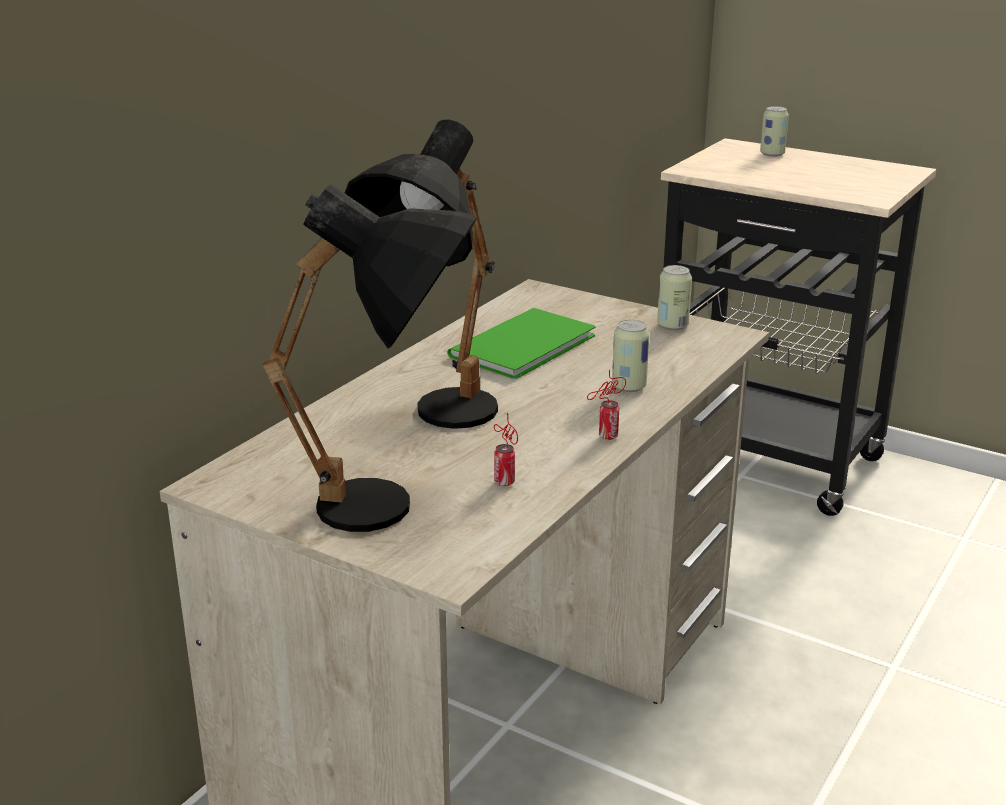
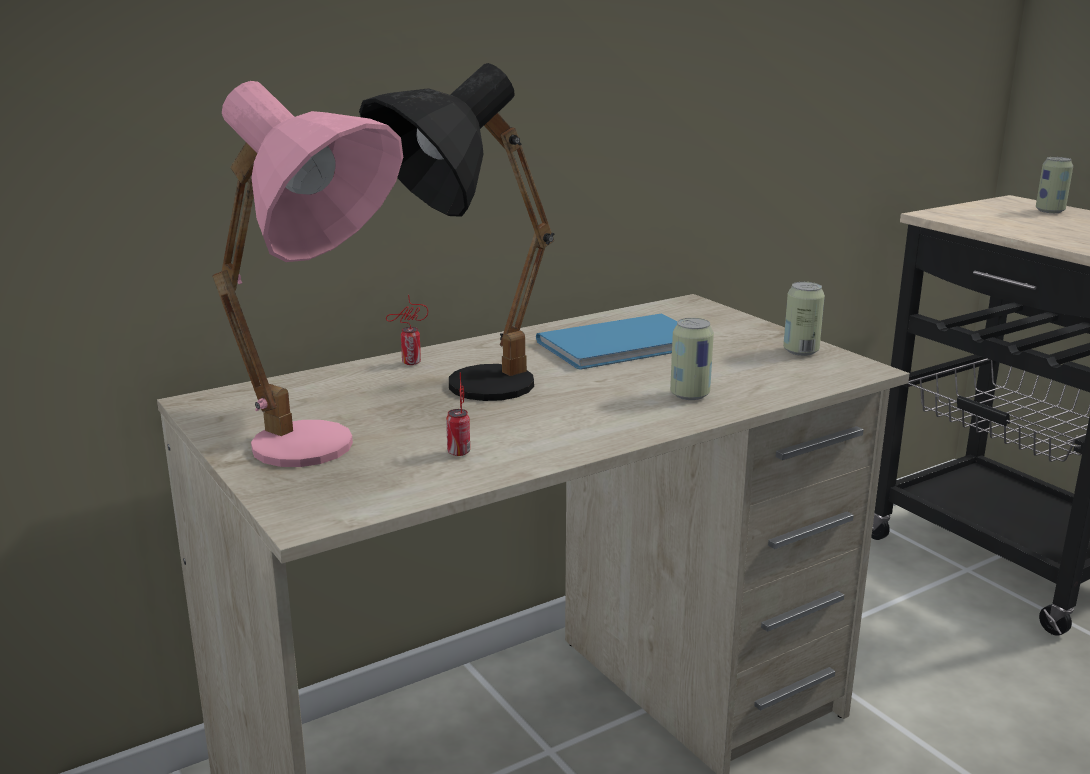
camera: 25 degrees right, 5 degrees down
(396, 514) = (324, 457): black table lamp -> pink table lamp
(528, 345) = (626, 345): green book -> blue book
(606, 437) = (611, 433): can -> can (408, 363)

